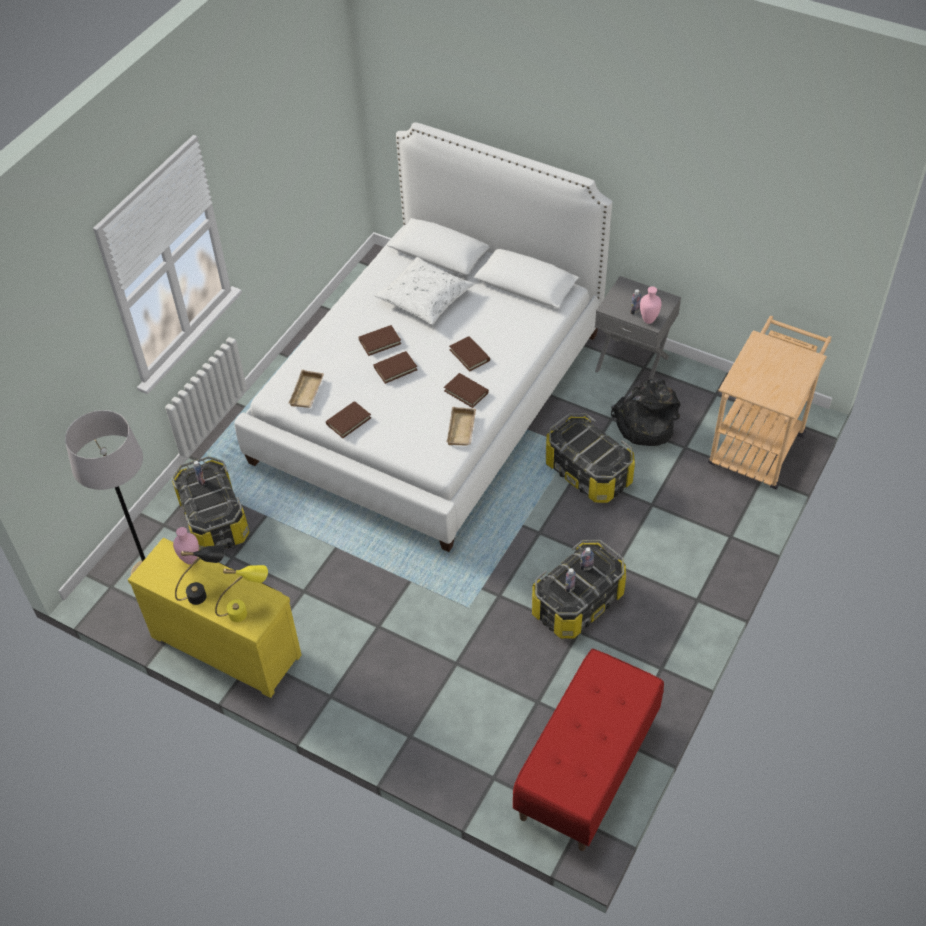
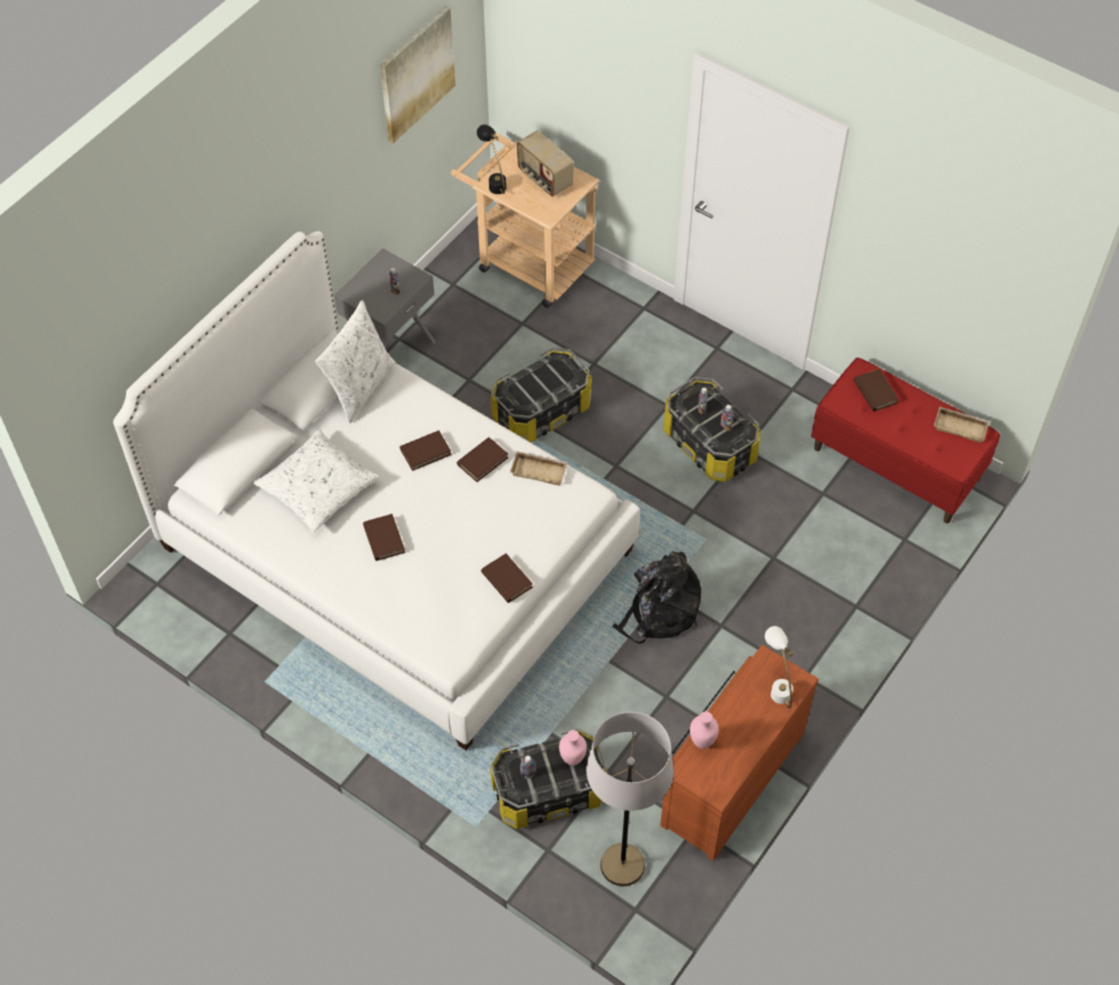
camera: 85 degrees left, 5 degrees up
(205, 593) = (749, 727): black table lamp -> black table lamp (494, 182)
(228, 642) = (728, 777): yellow dresser -> brown dresser
(246, 611) = (777, 685): yellow table lamp -> white table lamp
(308, 393) = (454, 619): beige tray -> beige tray (961, 426)
(395, 368) = (432, 526): brown book -> brown book (875, 392)
(529, 307) = (360, 387): none -> white pillow
(644, 425) = (484, 352): black backpack -> black backpack (659, 611)
(648, 320) = (412, 281): pink vase -> pink vase (572, 761)
(774, 200) = (416, 73): none -> picture
(780, 377) = (544, 179): none -> radio

